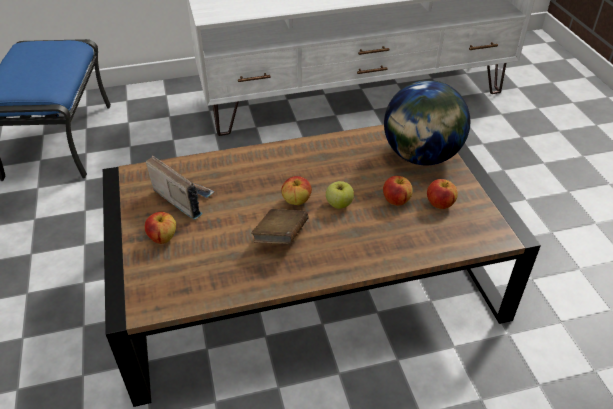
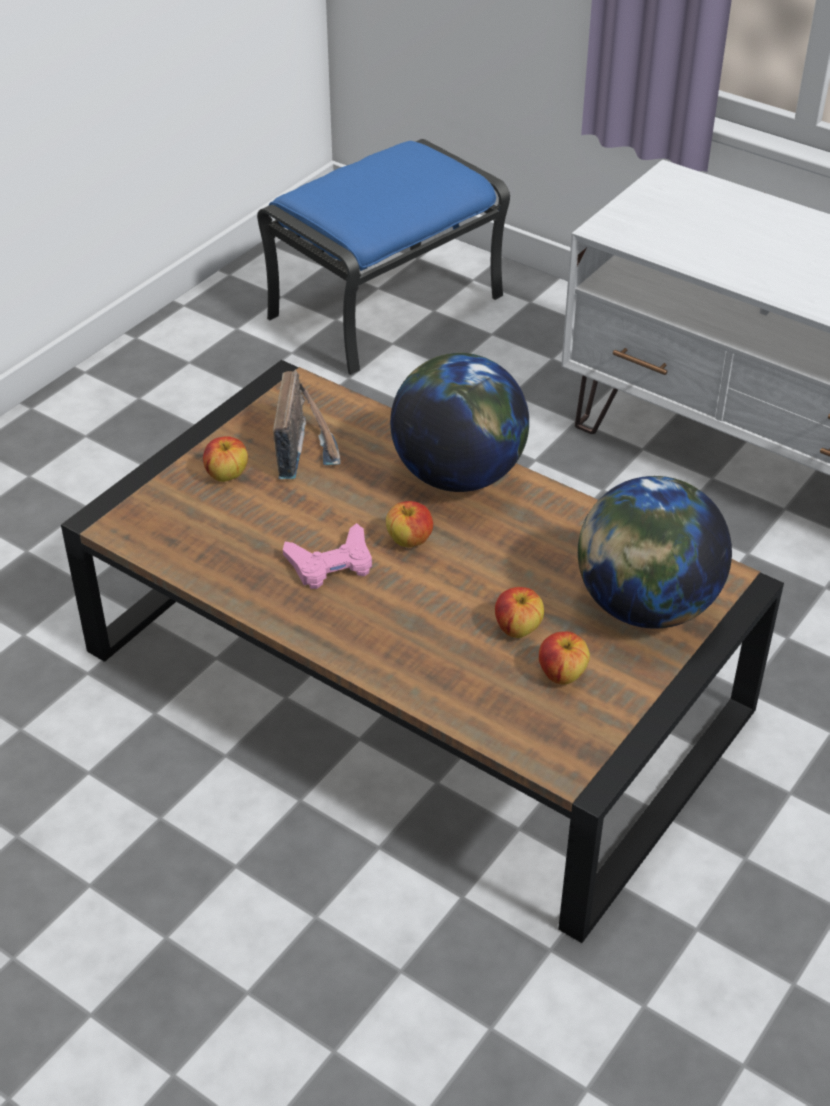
camera: 50 degrees right, 0 degrees up
(270, 160) = (458, 474): none -> globe
(281, 237) = (331, 564): brown book -> pink game controller
(339, 204) = (448, 580): apple -> none

